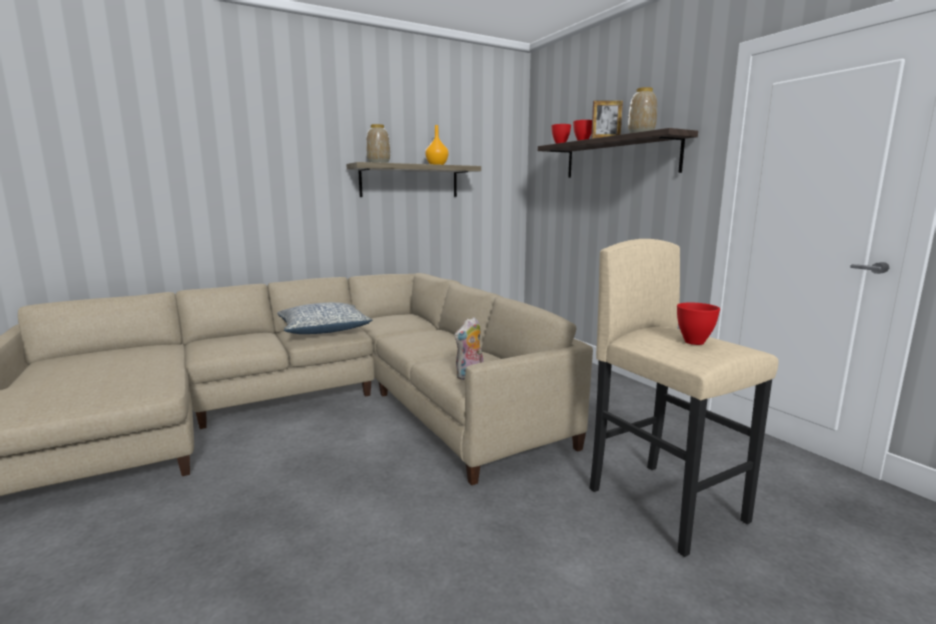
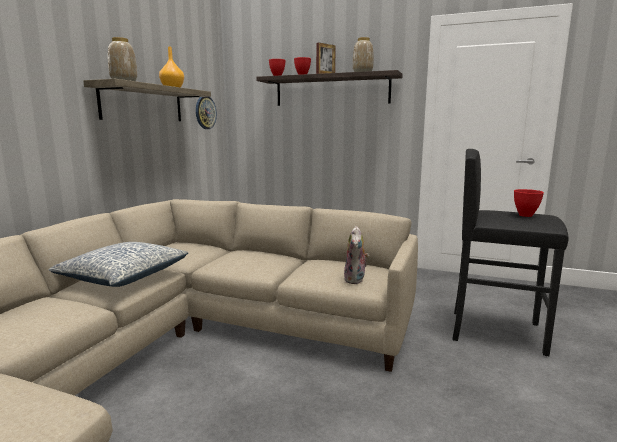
camera: 40 degrees left, 0 degrees up
(493, 187) = (205, 112): none -> wall clock
(666, 504) = (496, 331): beige stool -> black stool

